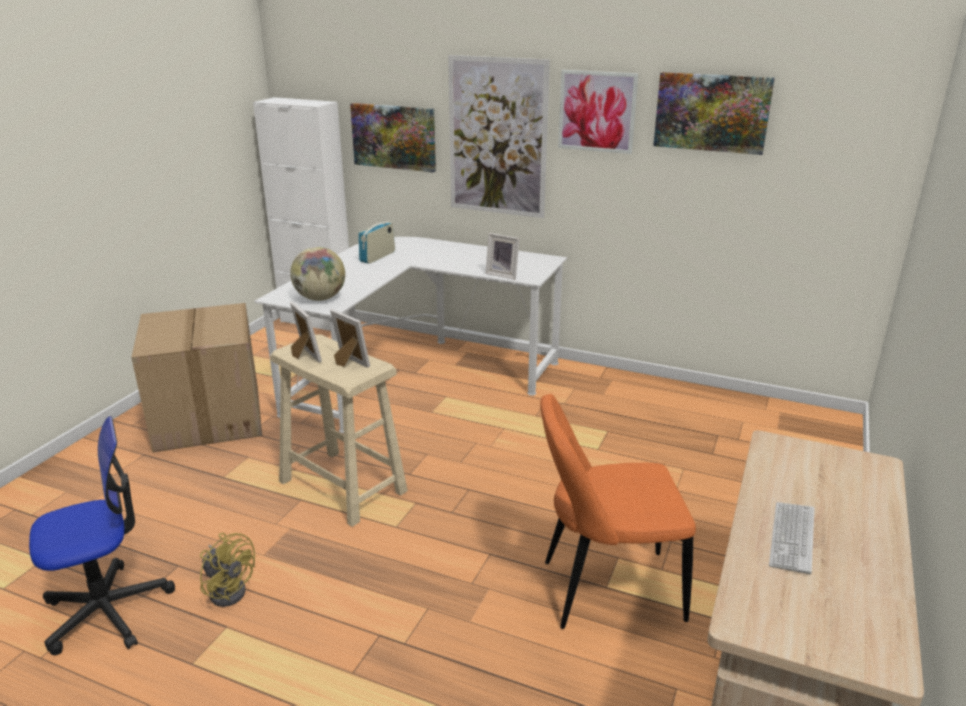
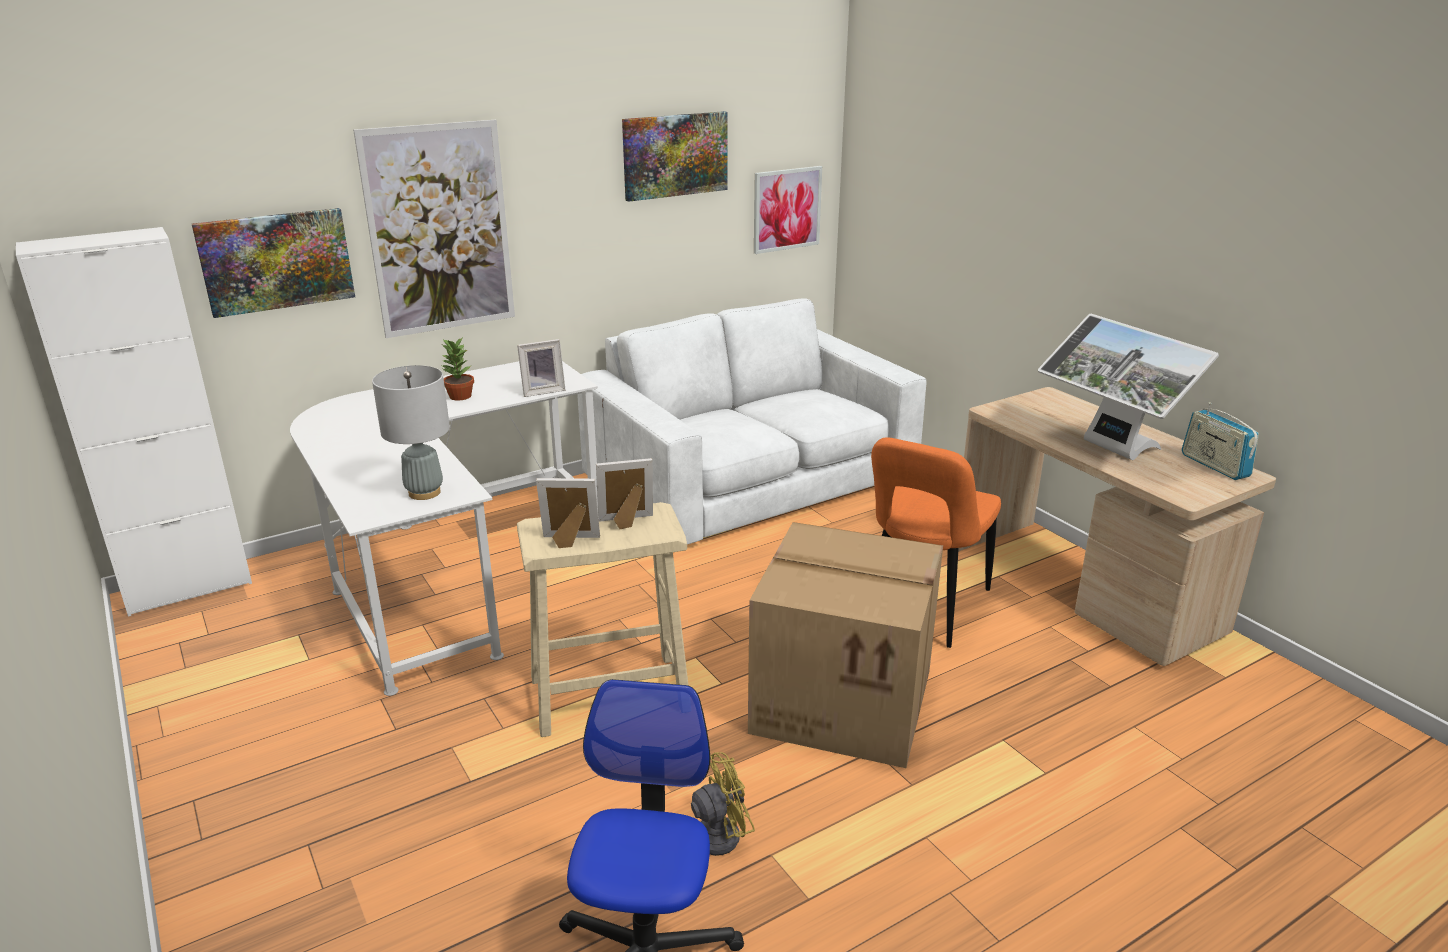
camera: 55 degrees left, 0 degrees up
(210, 418) = (304, 754): cardboard box -> cardboard box (845, 700)
(320, 298) = (424, 493): globe -> grey table lamp
(377, 257) = (361, 430): radio -> radio (1214, 466)
(459, 259) = (459, 396): none -> potted plant
(597, 111) = (559, 174): picture -> picture (786, 209)
(683, 425) = (750, 478): none -> white sofa
(792, 538) = (1110, 449): keyboard -> monitor

